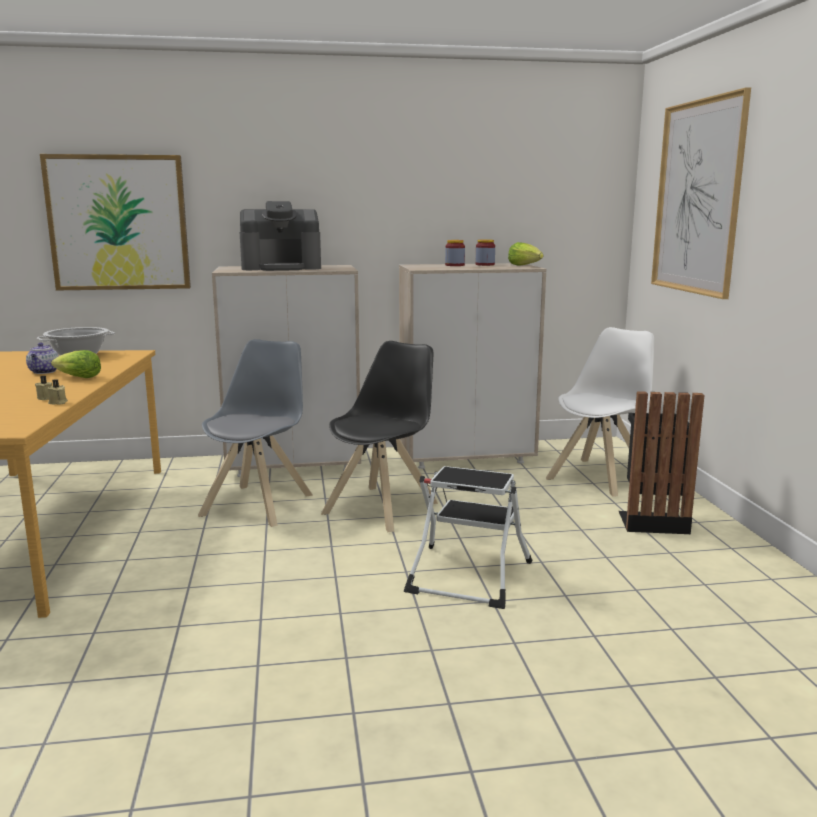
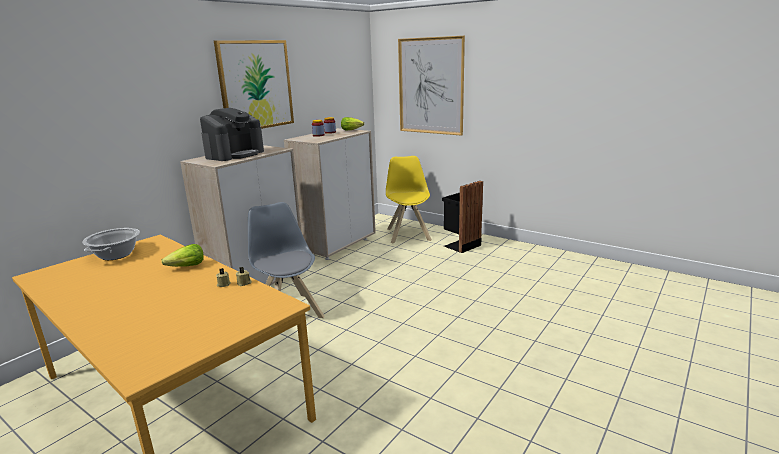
camera: 45 degrees left, 5 degrees up
(44, 372) = (142, 272): teapot -> none
(118, 223) = (96, 140): picture -> picture (256, 85)
(383, 507) = (353, 284): black chair -> none
(468, 573) = (446, 295): step ladder -> none
(600, 476) = (408, 234): white chair -> yellow chair

